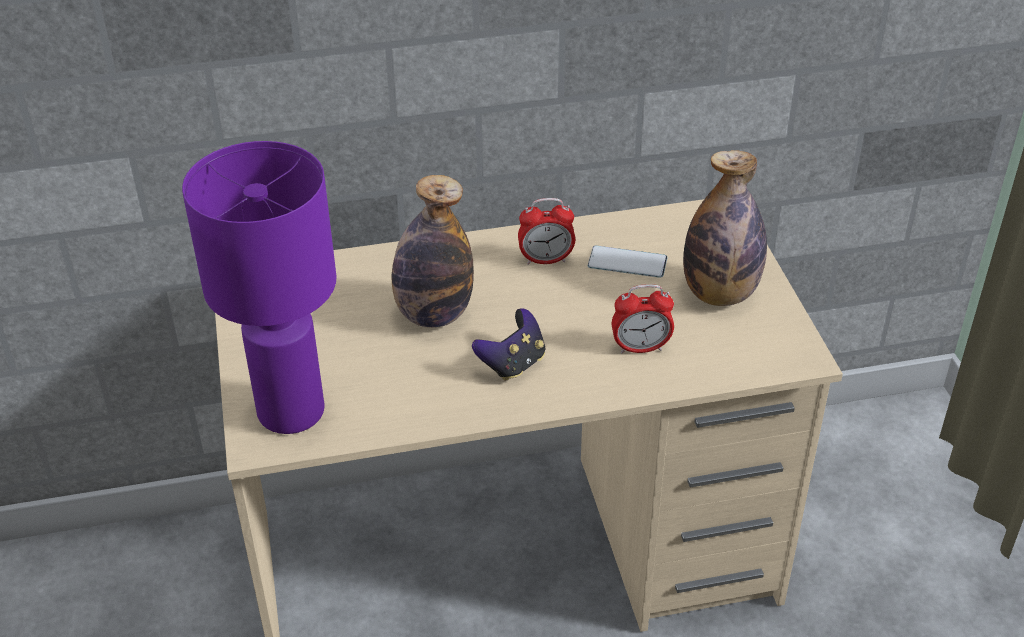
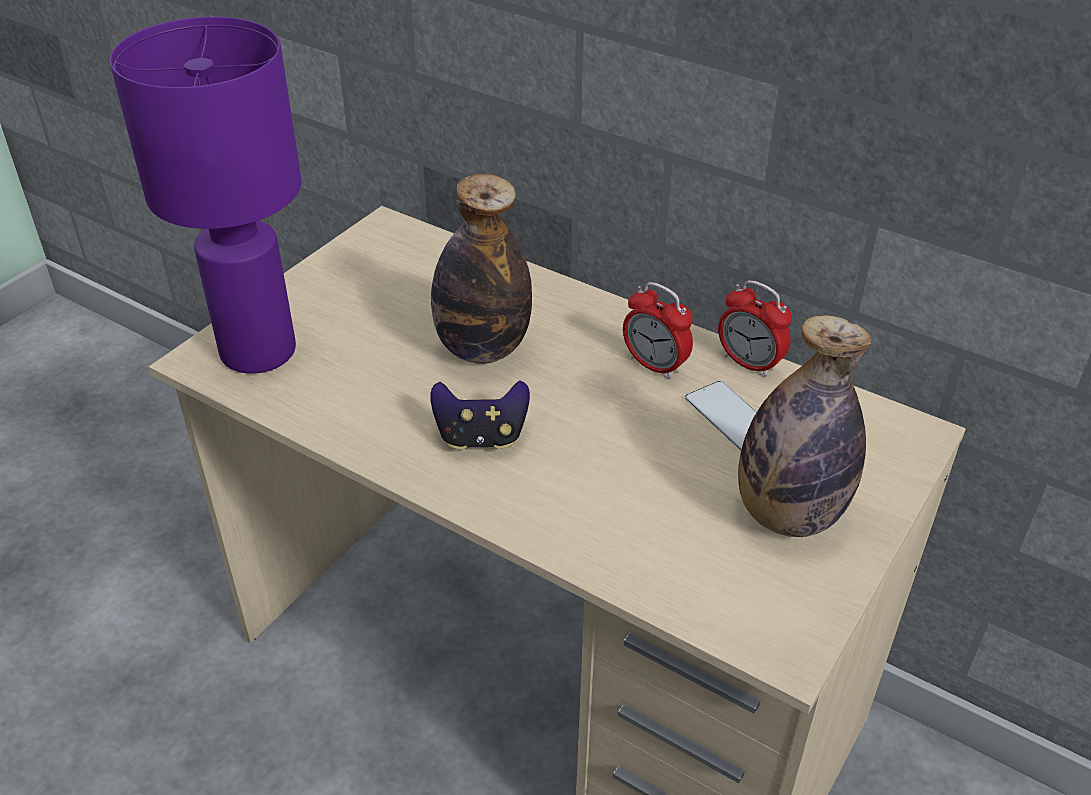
camera: 45 degrees right, 0 degrees up
(640, 348) = (621, 509): alarm clock -> alarm clock (749, 363)

